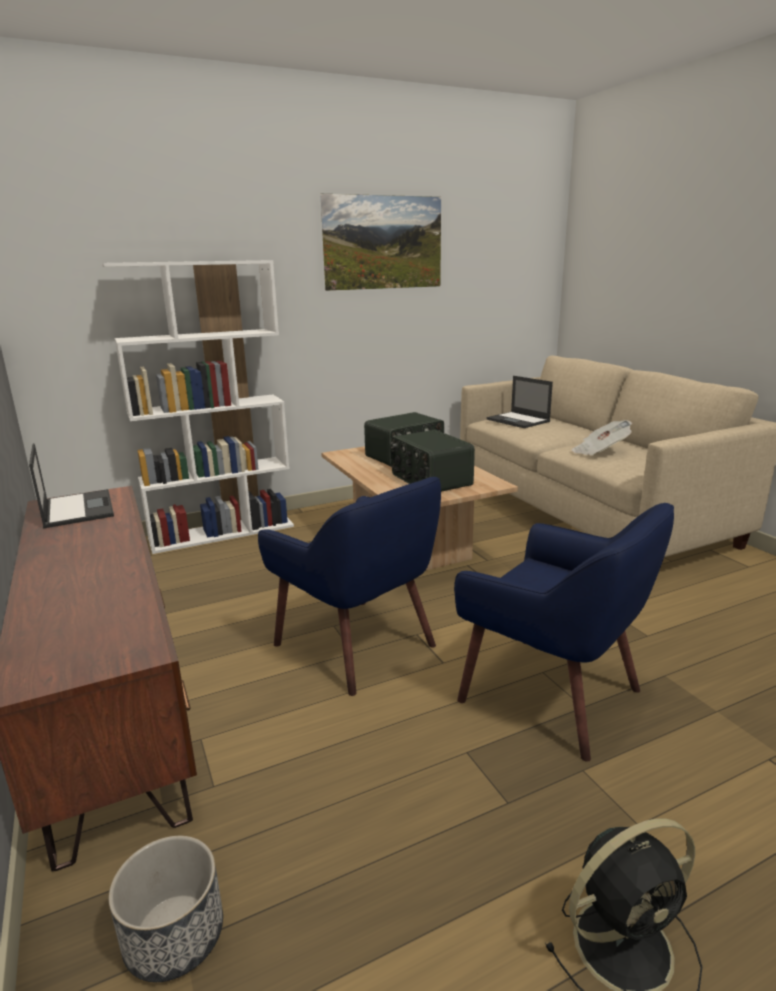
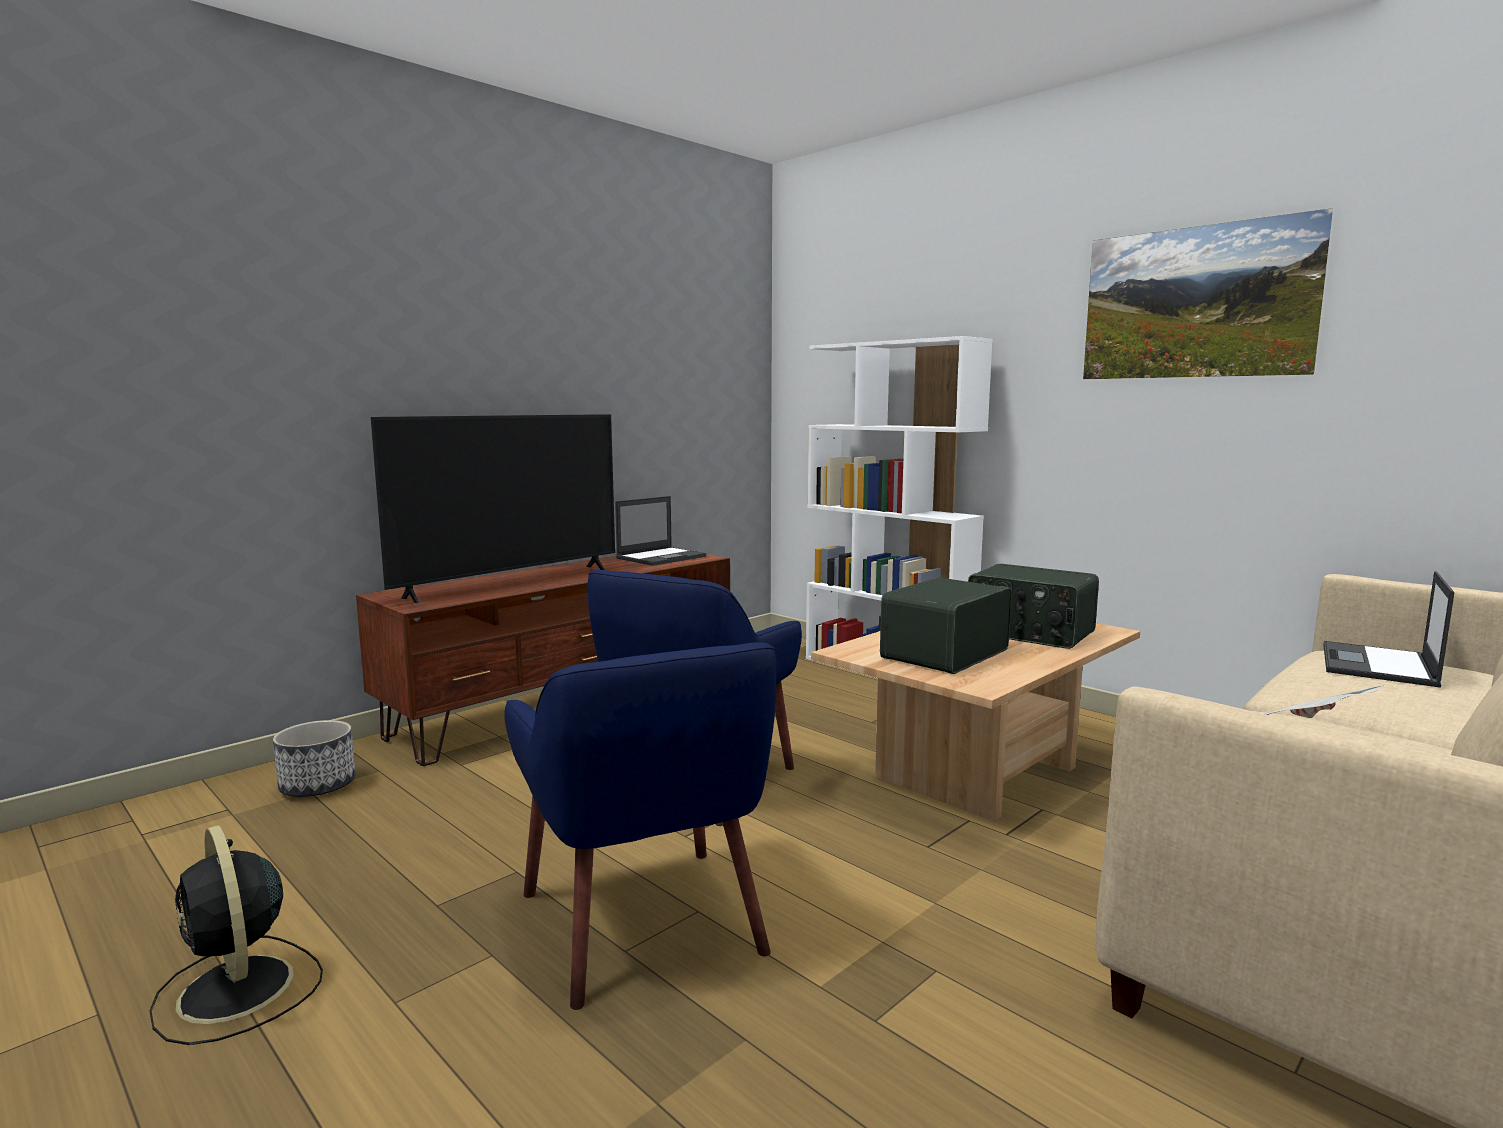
camera: 70 degrees right, 10 degrees down
(88, 589) = (511, 583): none -> television
(553, 694) = (645, 923): blue armchair -> blue armchair turned 45 degrees counterclockwise

